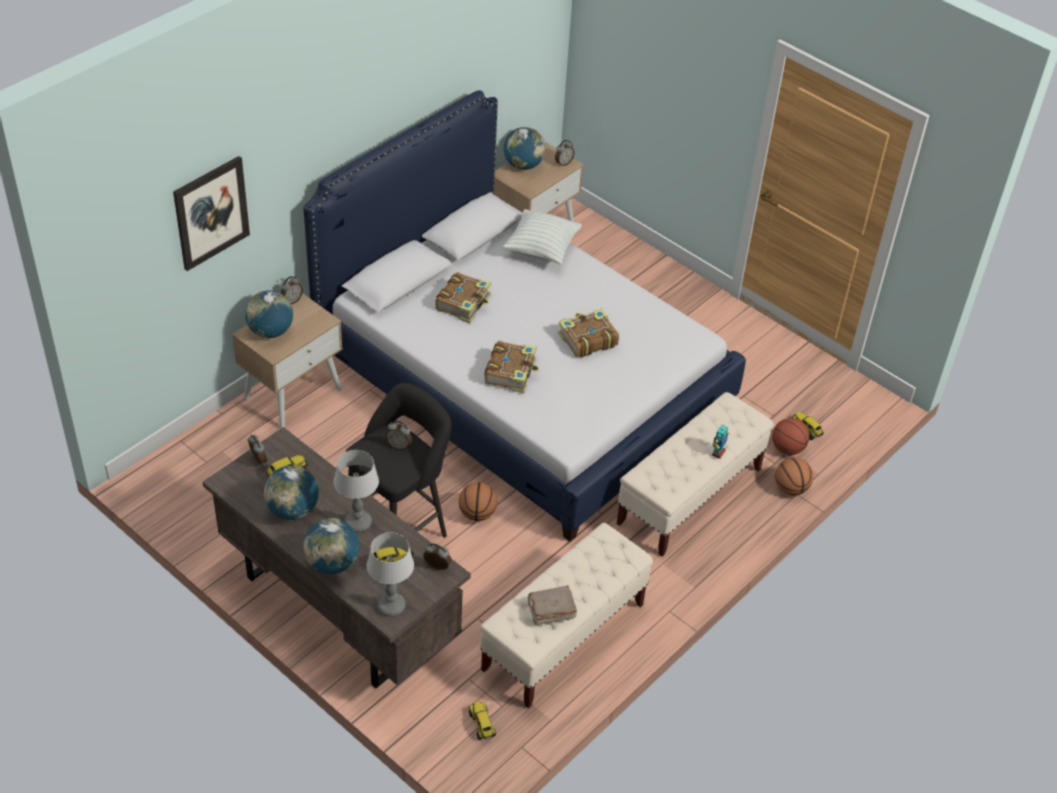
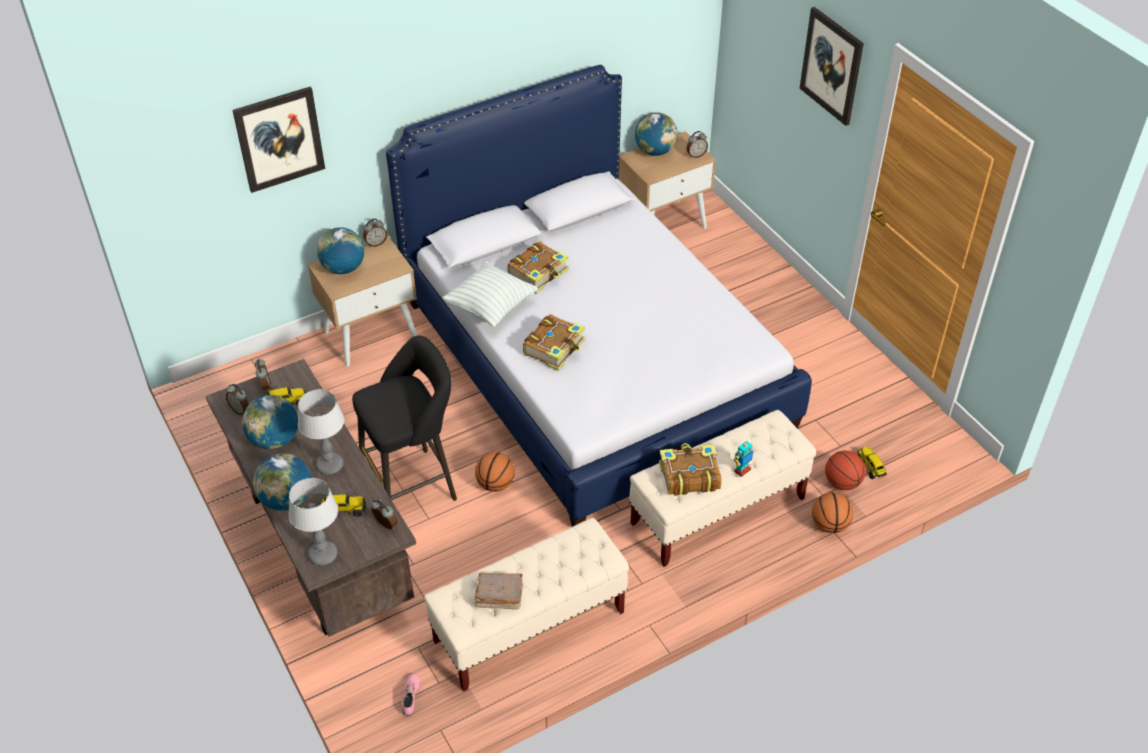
camera: 20 degrees right, 0 degrees up
(399, 446) = (404, 398): alarm clock -> alarm clock (240, 410)
(482, 725) = (411, 697): toy truck -> pink shoe
(541, 250) = (638, 235): pillow -> pillow (491, 307)
(587, 339) = (646, 330): book -> book (688, 476)
(706, 64) = (832, 66): none -> picture

